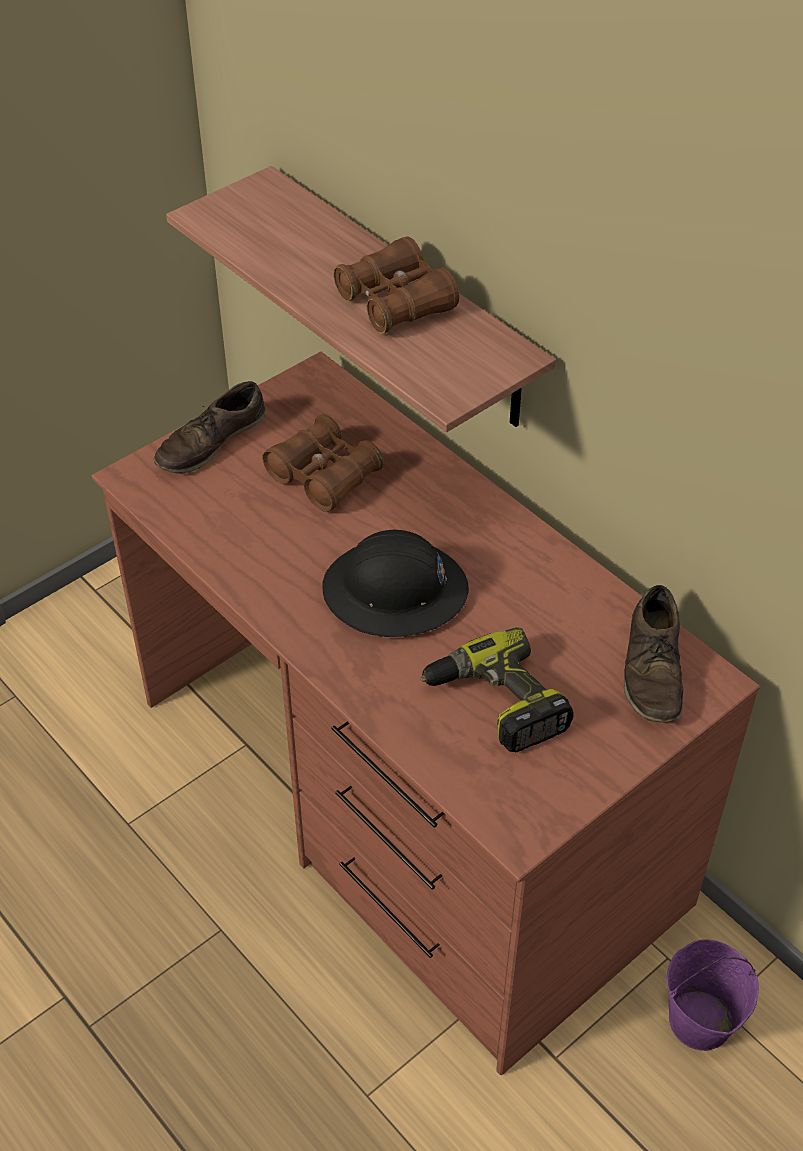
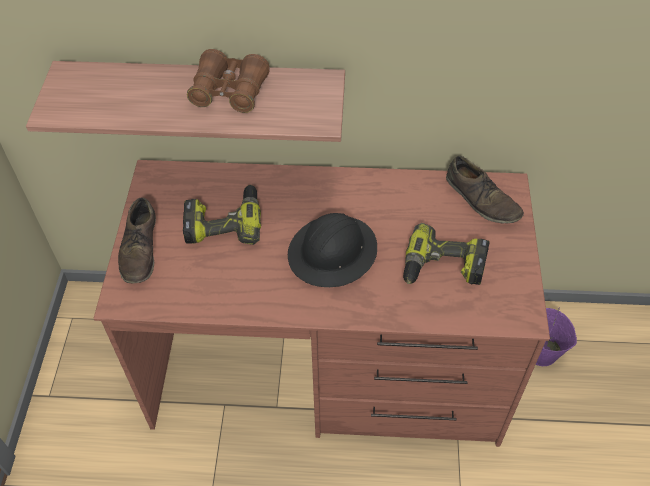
camera: 45 degrees left, 5 degrees up
(324, 476) = (224, 222): brown binoculars -> power drill

